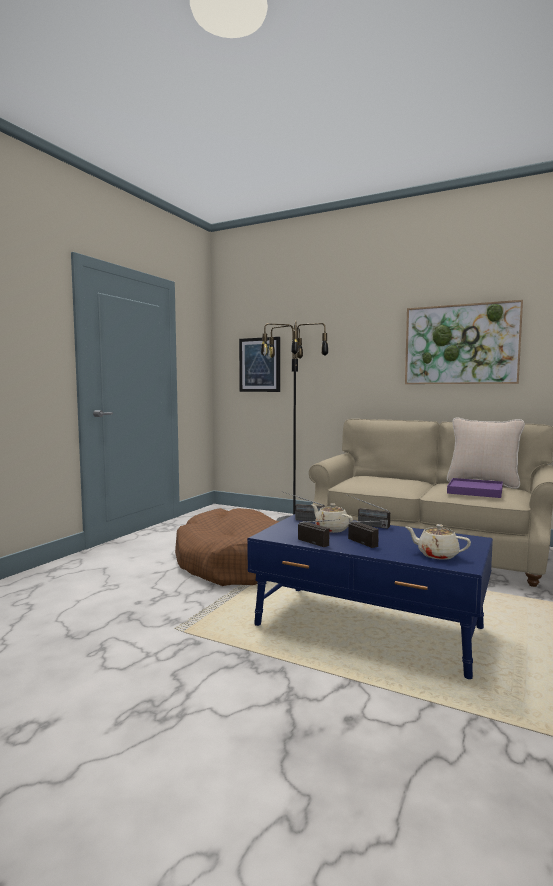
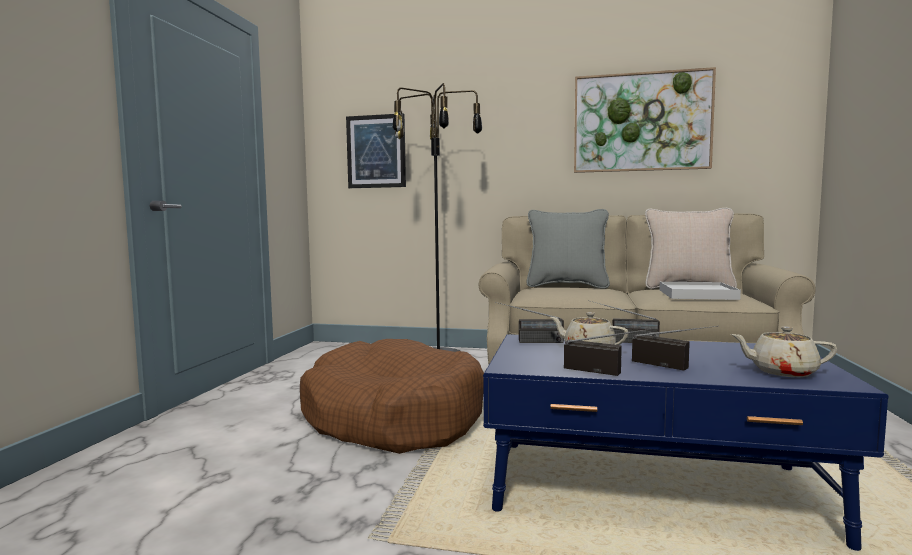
camera: 15 degrees left, 0 degrees up
(386, 476) = (567, 286): none -> grey pillow
(475, 491) = (696, 294): purple tray -> white tray

